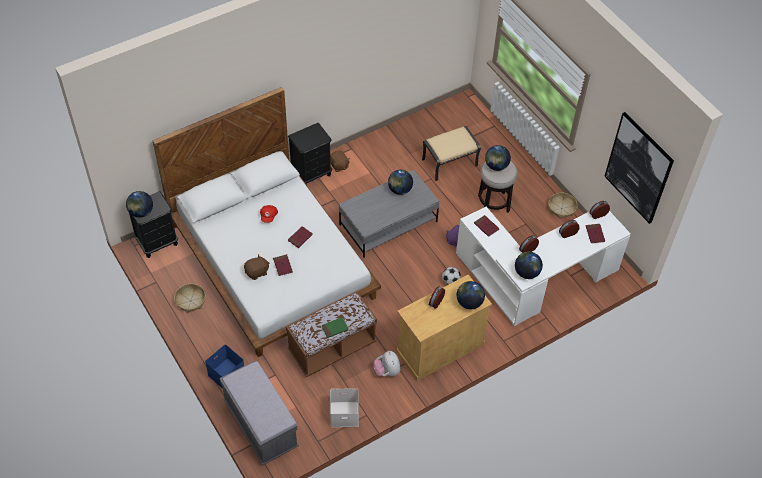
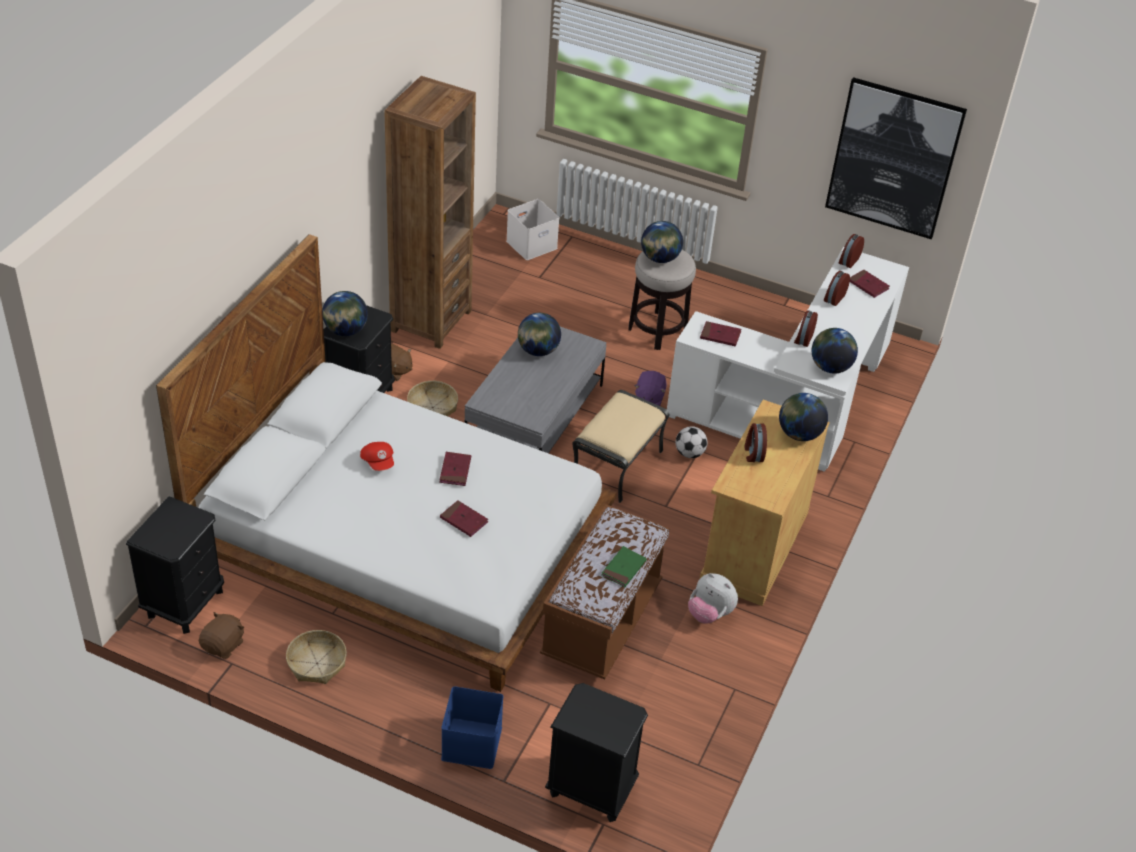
camera: 35 degrees left, 10 degrees down
(141, 212) = (163, 541): globe -> globe (345, 331)
(257, 272) = (430, 548): brown plush toy -> brown plush toy (223, 645)
(260, 425) = (591, 789): grey bench -> black nightstand
(343, 415) = (702, 706): white storage box -> white storage box (531, 245)
(379, 145) = (430, 321): none -> brown bookcase
(450, 162) = (551, 304): beige ottoman -> beige ottoman (617, 464)
(561, 208) = (750, 301): basket -> basket (433, 407)

